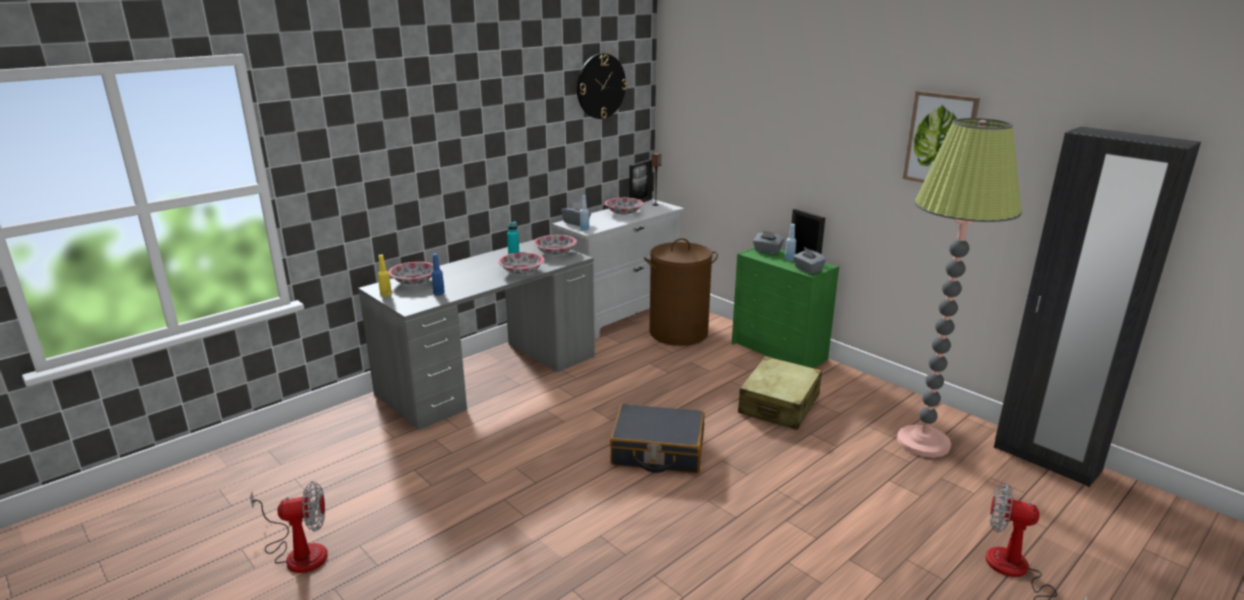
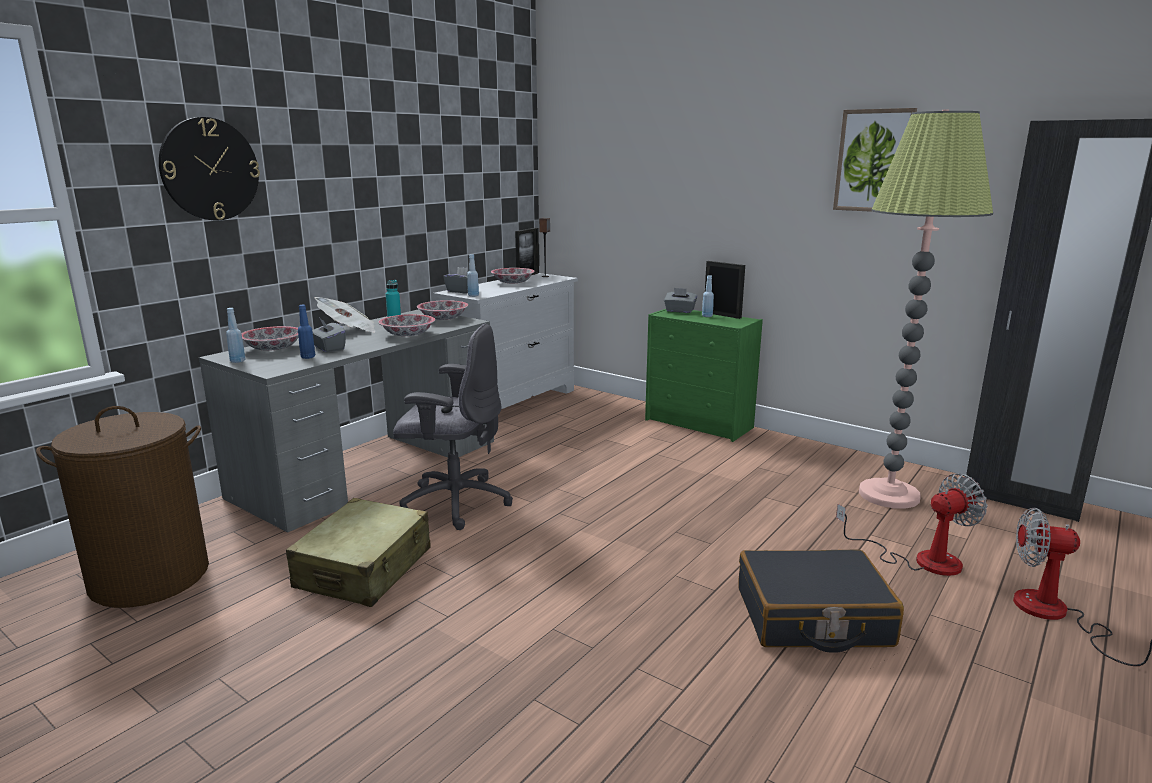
camera: 10 degrees left, 5 degrees down
(299, 552) = (126, 697): fan -> fan (920, 560)
(386, 295) = (238, 361): yellow bottle -> blue bottle
(476, 263) = (348, 330): none -> newspaper
(550, 415) = (454, 502): none -> grey office chair
(600, 86) = (481, 138): wall clock -> wall clock (210, 169)
(658, 451) = (597, 529): black suitcase -> black suitcase (812, 617)
(678, 333) = (583, 414): brown laundry basket -> brown laundry basket (150, 577)
(779, 405) = (719, 472): beige suitcase -> beige suitcase (364, 569)
(807, 269) = (731, 322): grey tissue box -> grey tissue box (328, 348)

